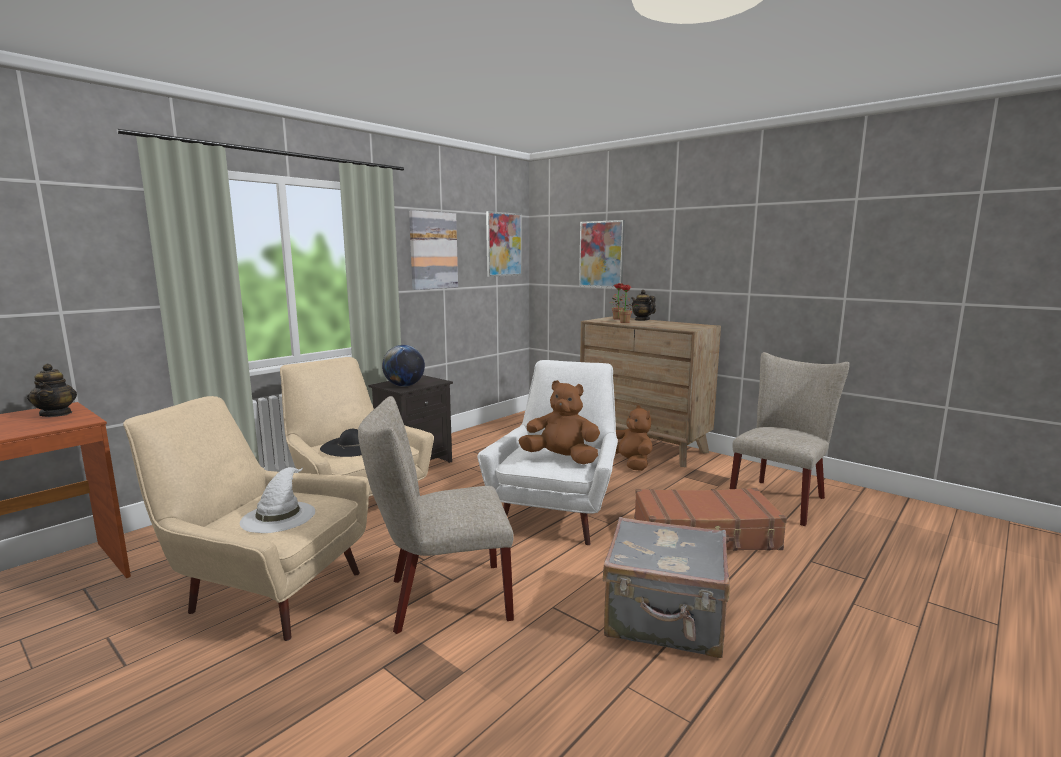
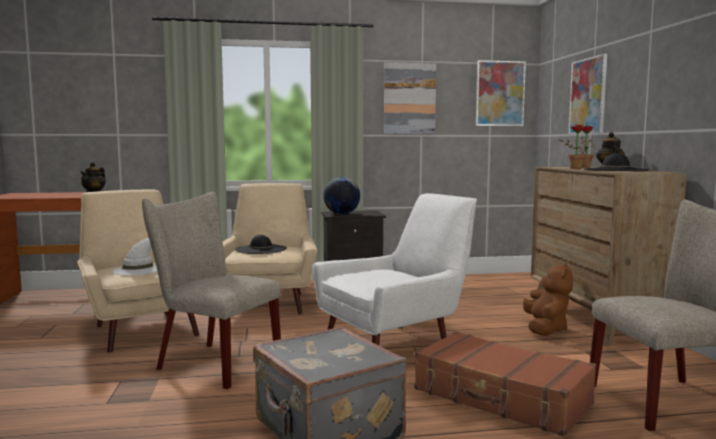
camera: 40 degrees right, 5 degrees down
(561, 459) = (377, 281): brown plush toy -> none
(667, 324) = (615, 170): none -> black hat

